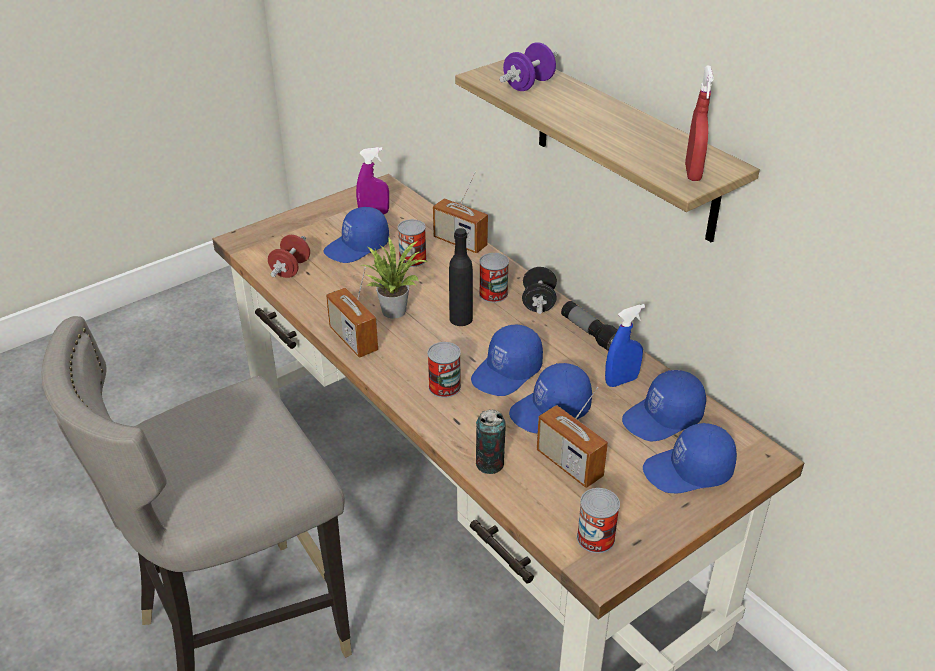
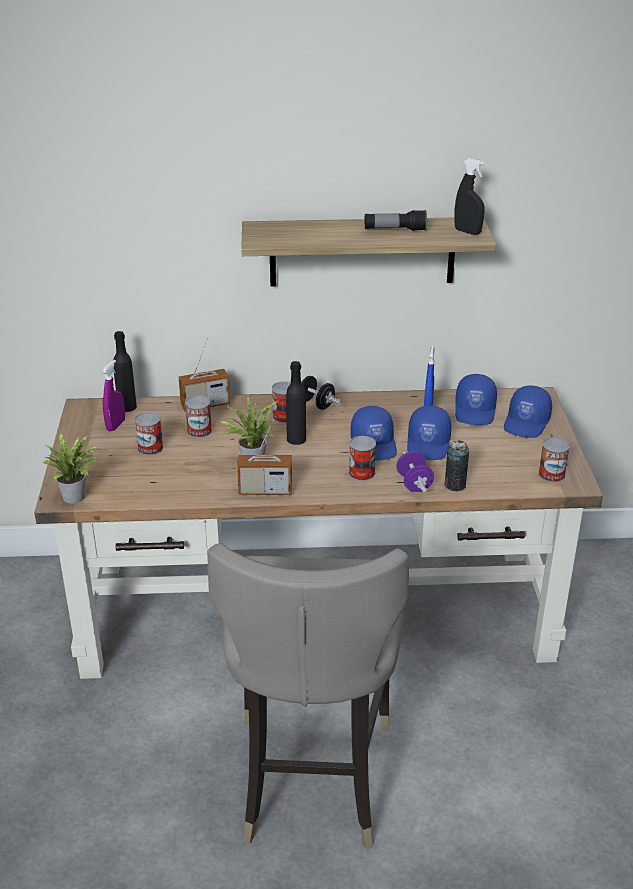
camera: 55 degrees left, 5 degrees down
(249, 247) = (77, 497): none -> potted plant
(290, 269) = (138, 488): red dumbbell -> none
(357, 247) = (150, 448): blue cap -> can
(409, 206) = (127, 407): none -> black bottle
(528, 85) = (293, 234): purple dumbbell -> purple dumbbell (414, 484)
(569, 464) = (483, 458): radio -> none
(590, 334) = (371, 400): flashlight -> flashlight (395, 230)
(692, 173) = (467, 232): red spray bottle -> black spray bottle

